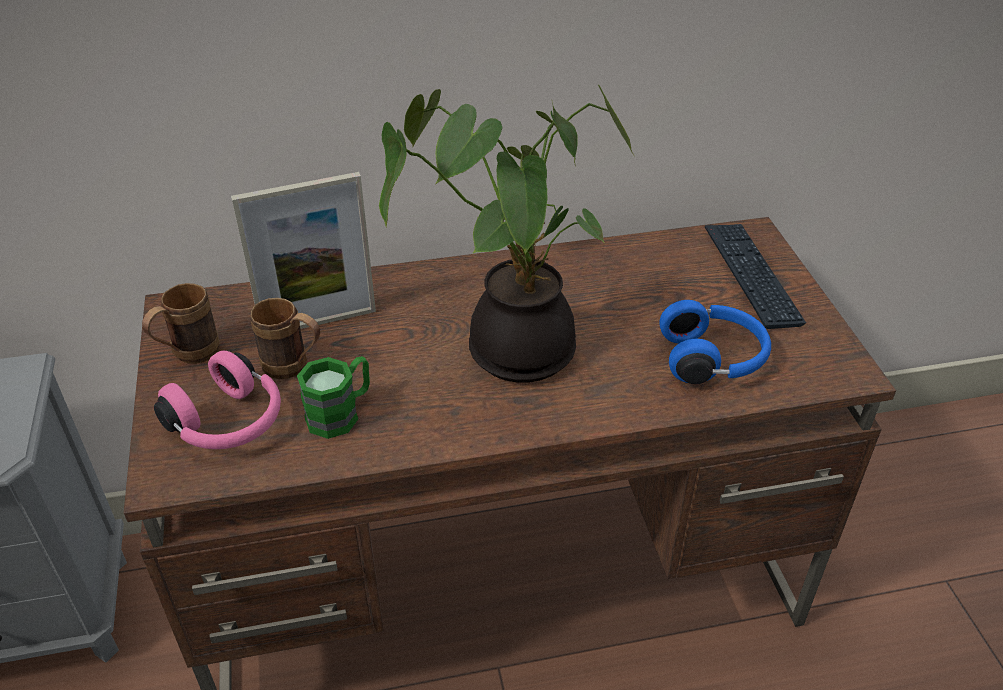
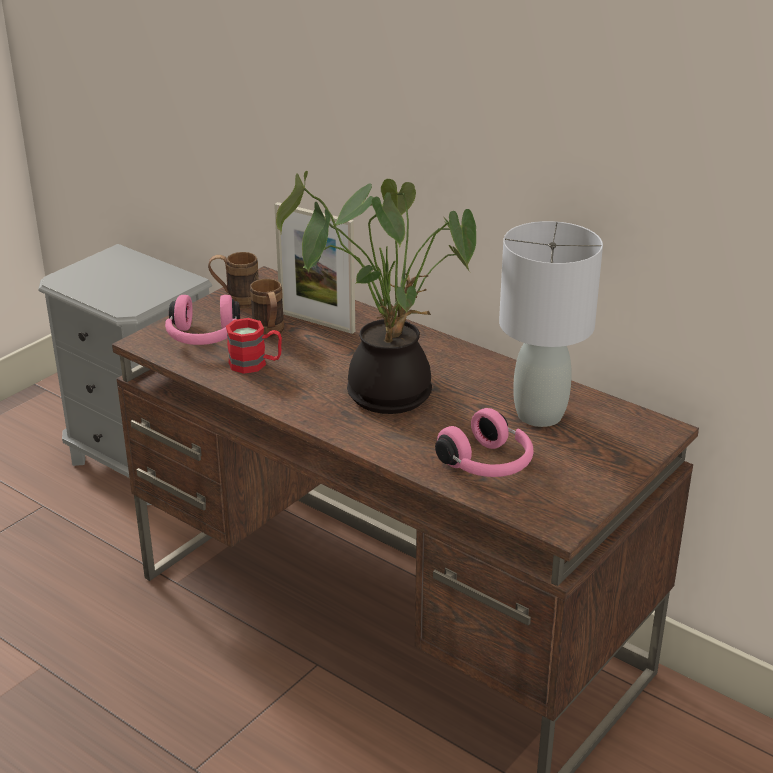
camera: 50 degrees right, 10 degrees down
(341, 412) = (255, 364): green mug -> red mug
(663, 282) = (540, 415): none -> grey table lamp
(713, 359) = (488, 465): blue headphones -> pink headphones
(751, 275) = (607, 446): keyboard -> none

